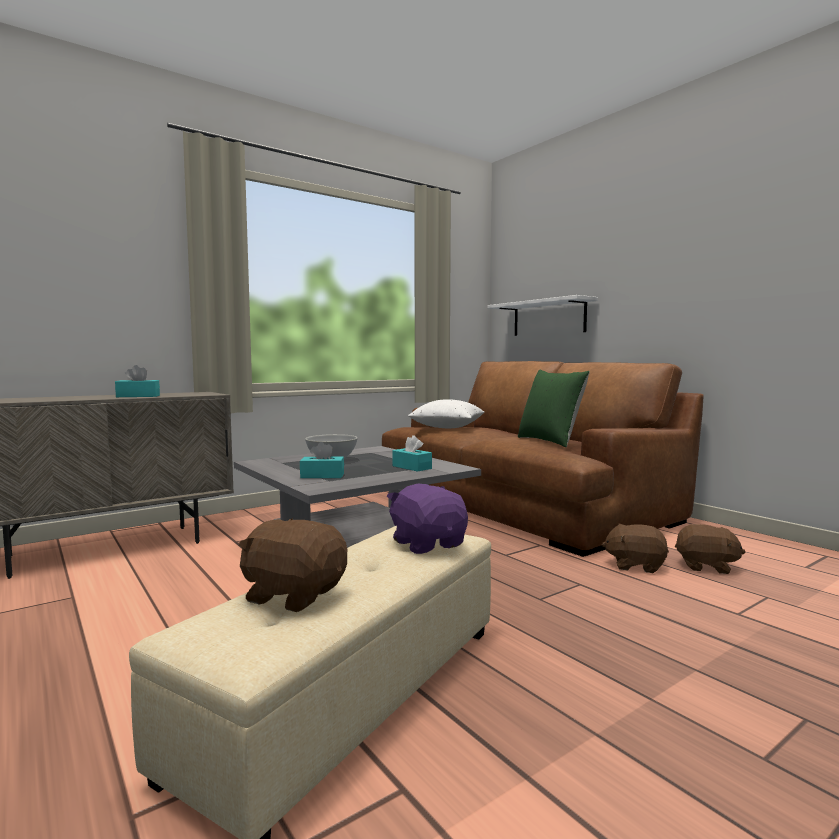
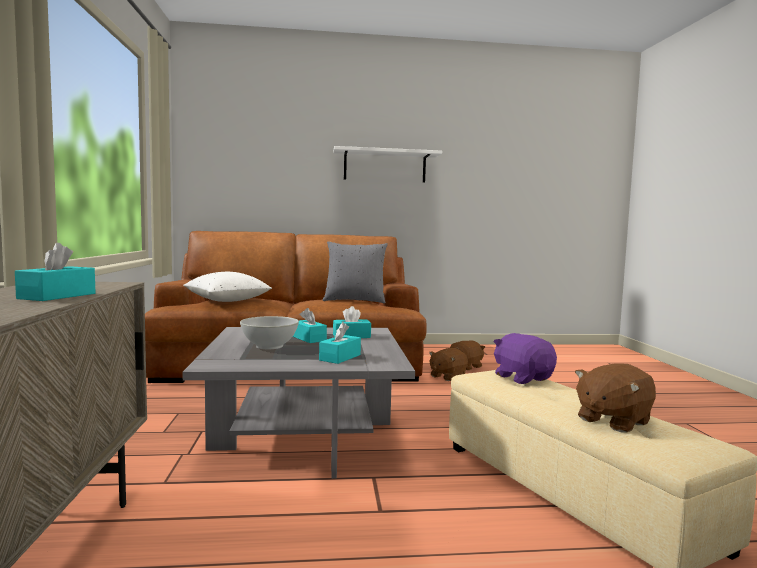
camera: 60 degrees left, 0 degrees up
(378, 462) = (309, 338): none -> turquoise tissue box
(428, 544) = (522, 377): purple plush toy -> purple plush toy turned 60 degrees clockwise
(548, 318) = (255, 192): white shelf -> white shelf (385, 166)
(550, 441) = (354, 300): green pillow -> grey pillow

